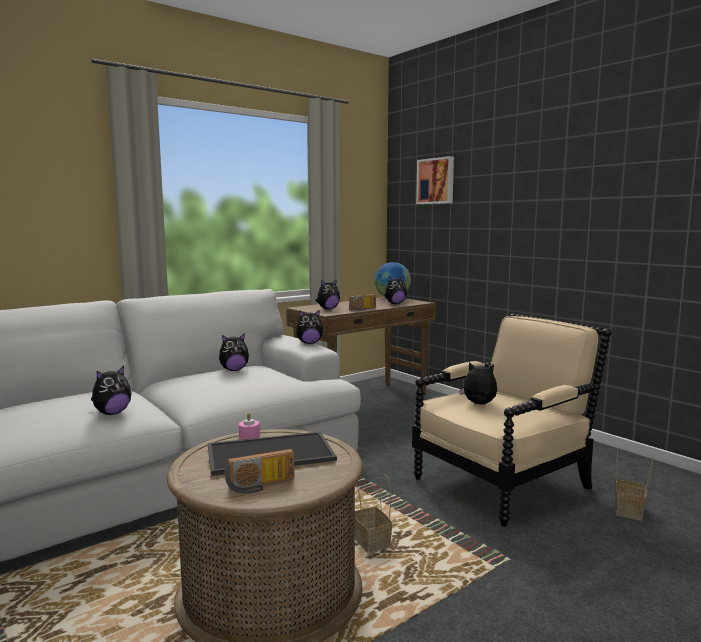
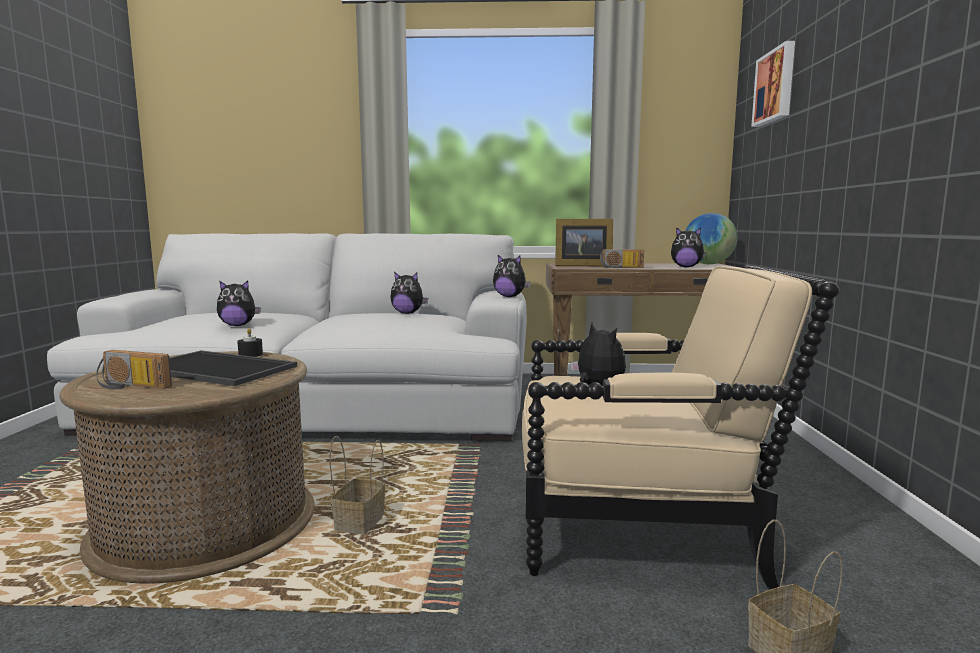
camera: 40 degrees right, 0 degrees up
(249, 436) = (250, 355): pink candle -> black candle
(328, 309) = (581, 265): plush toy -> picture frame

